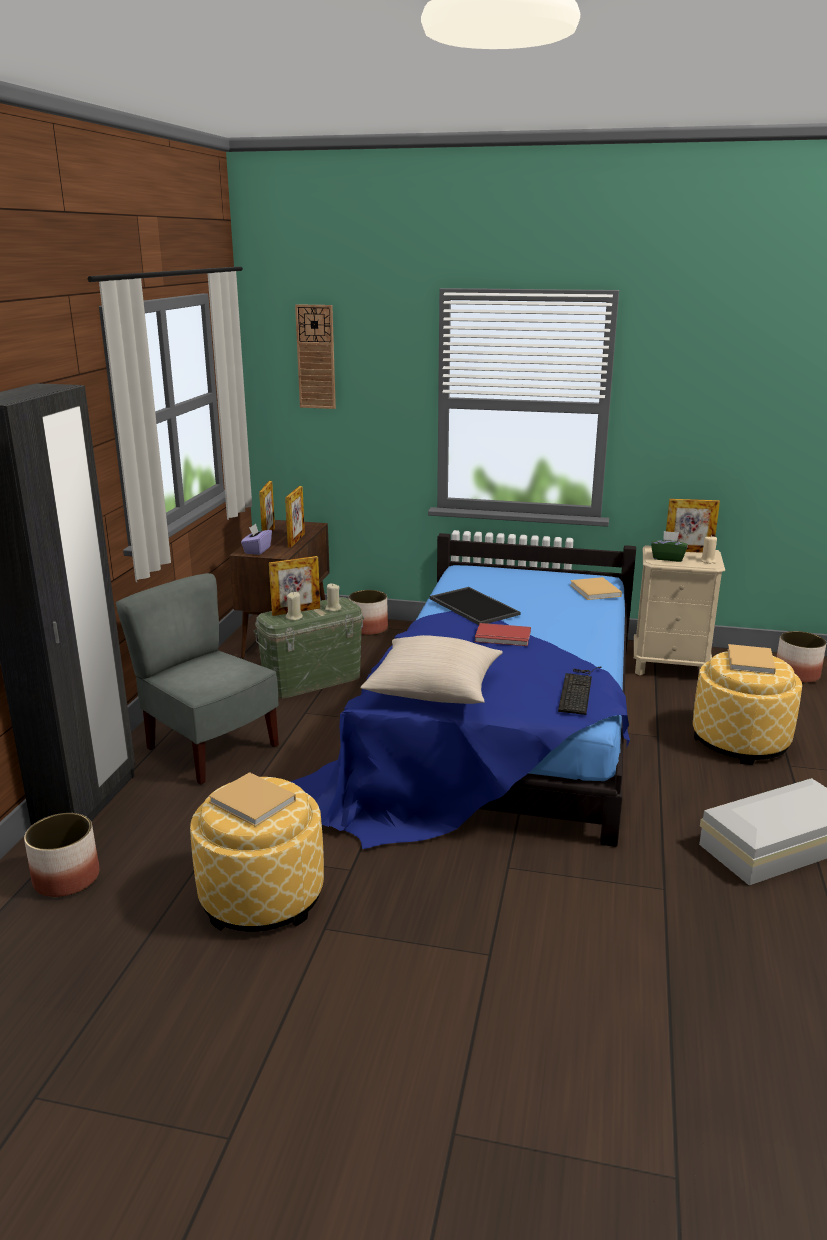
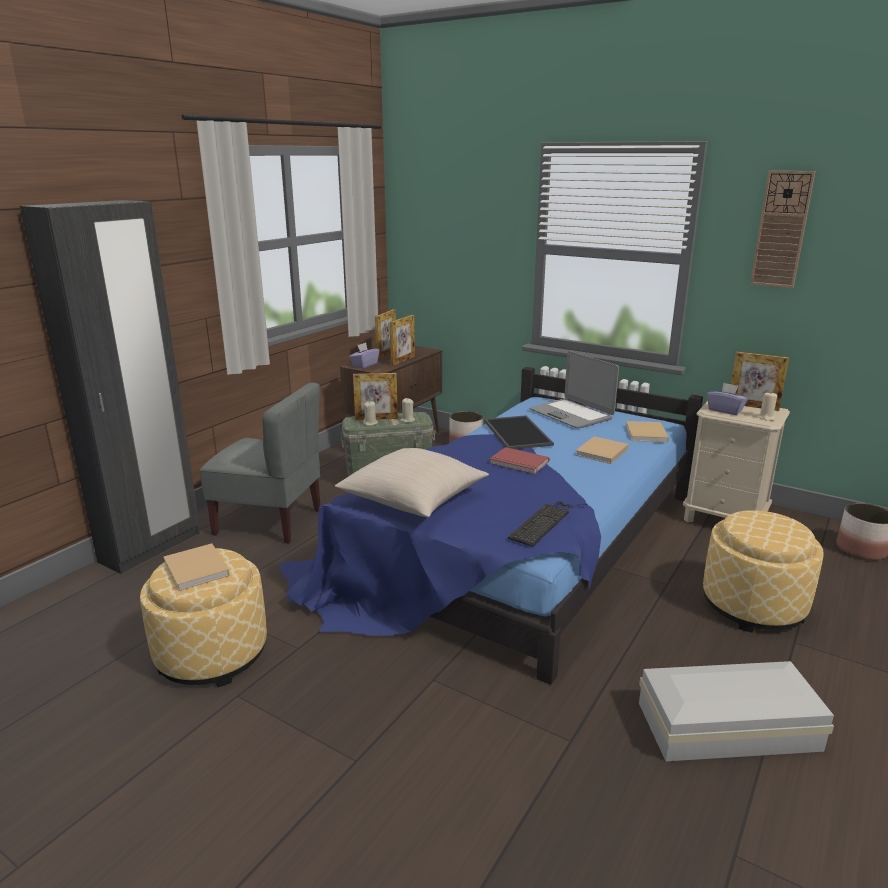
camera: 20 degrees right, 0 degrees up
(66, 878) = (89, 603): planter -> none
(210, 749) = (270, 521): grey chair -> grey chair turned 135 degrees clockwise
(316, 357) = (440, 205): wall clock -> wall clock (781, 230)
(509, 580) = (571, 414): none -> laptop
(668, 558) = (725, 410): green tissue box -> purple tissue box
(750, 662) = (767, 525): beige book -> beige book (601, 452)

